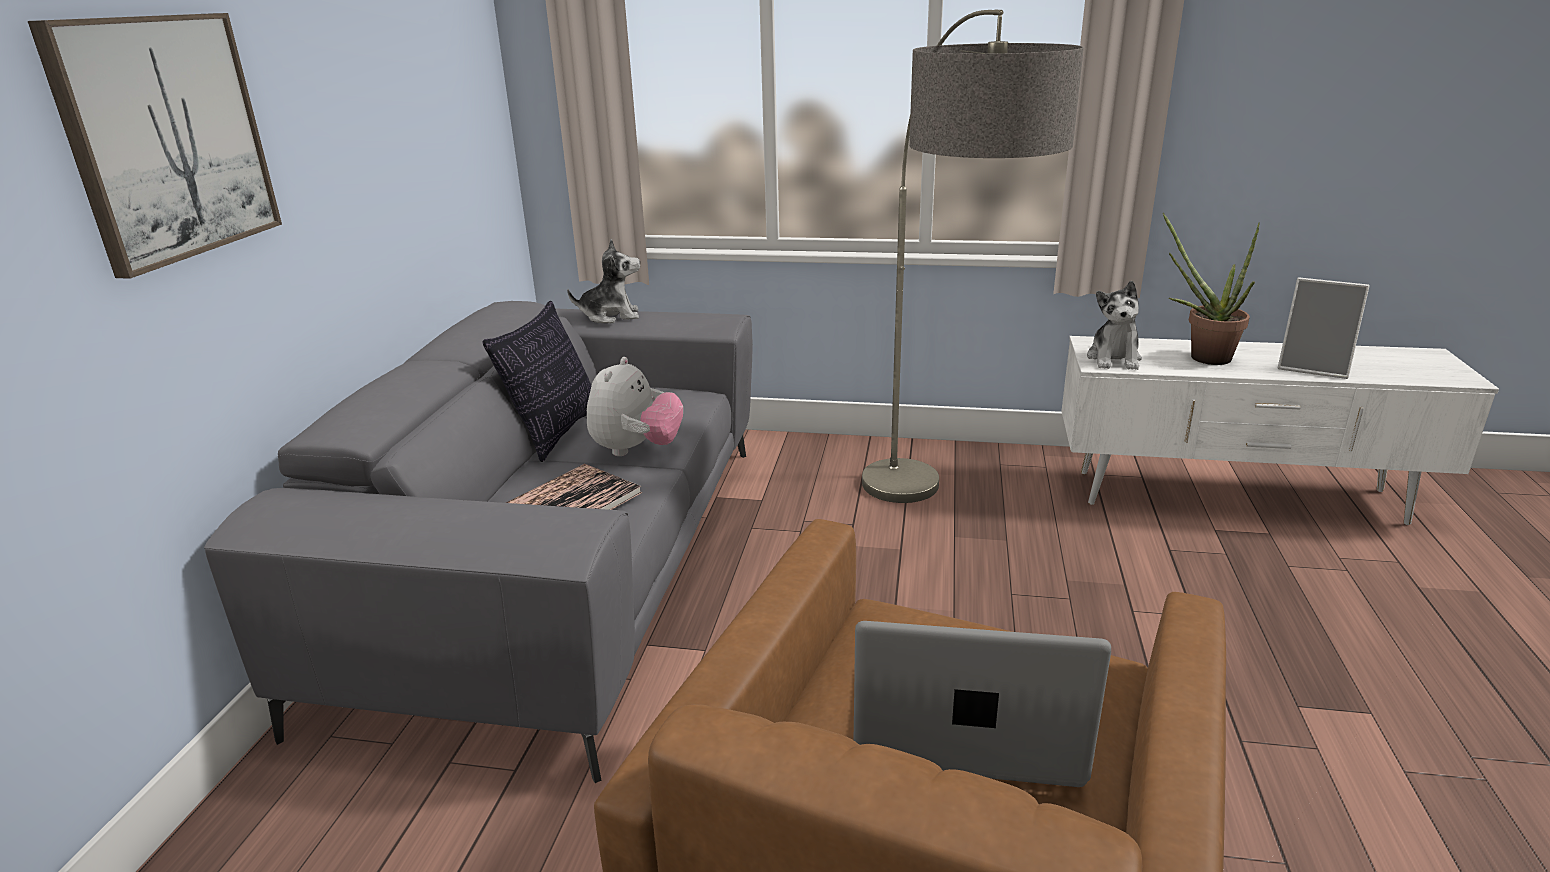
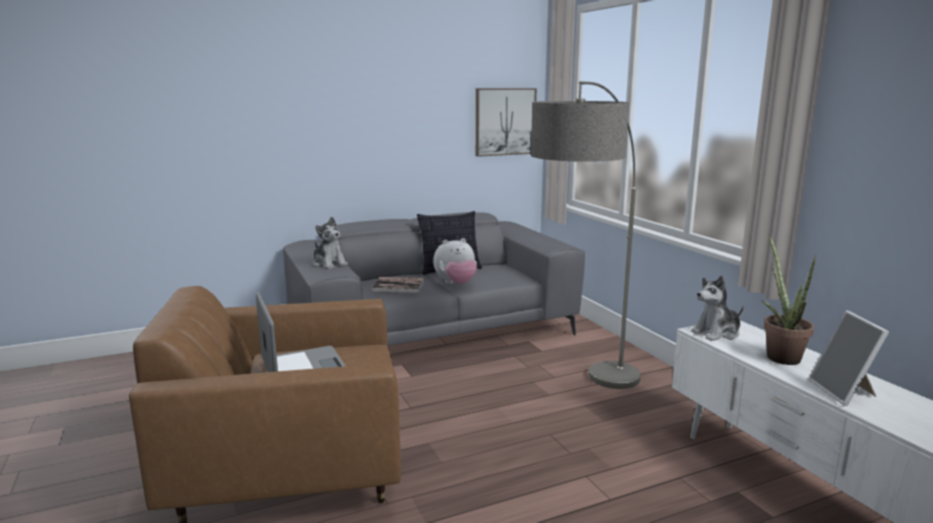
camera: 55 degrees right, 10 degrees down
(167, 138) = (318, 113): picture -> picture (505, 121)
(611, 316) = (525, 232): plush toy -> plush toy (329, 264)

